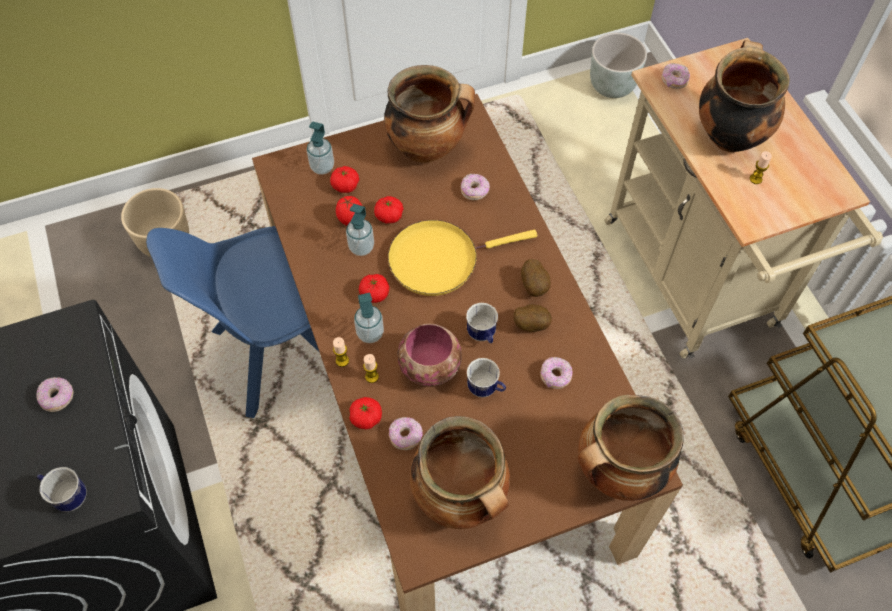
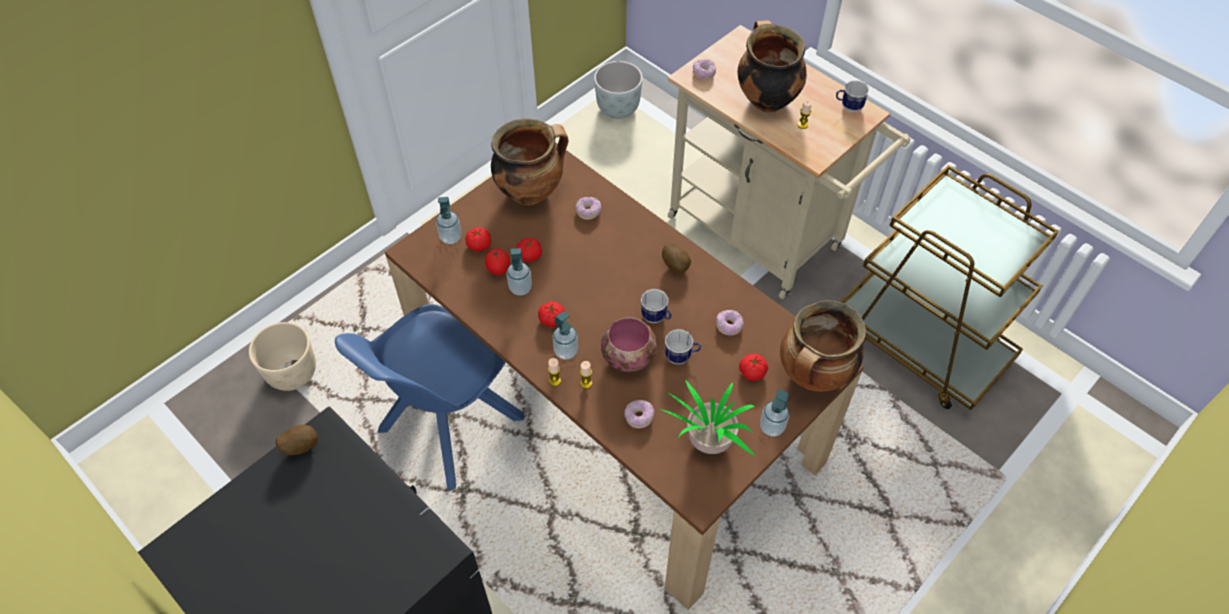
camera: 25 degrees left, 5 degrees down
(58, 397) = (345, 495): donut -> none
(67, 495) = (401, 567): mug -> mug (848, 107)
(366, 418) = (599, 416): tomato -> tomato (752, 372)
(439, 259) = (589, 274): yellow frying pan -> none
(461, 497) = (708, 443): cooking pot -> potted plant
(531, 324) = (689, 295): potato -> potato (301, 446)
(540, 509) = (772, 427): none -> soap dispenser

